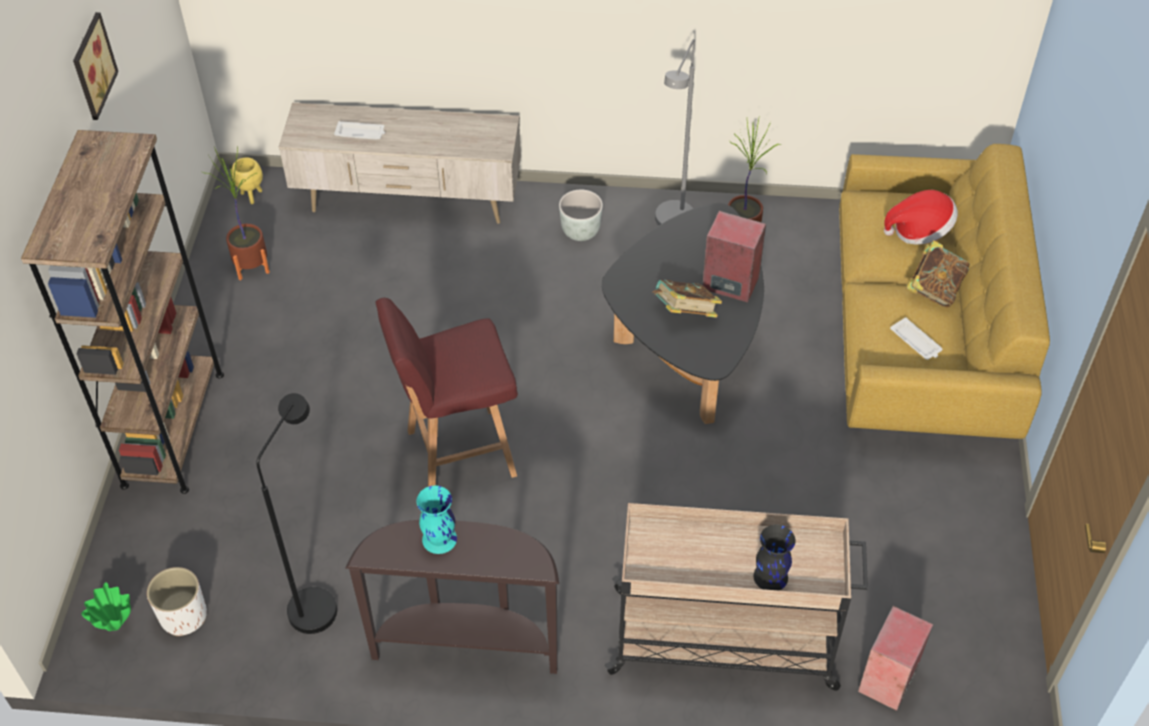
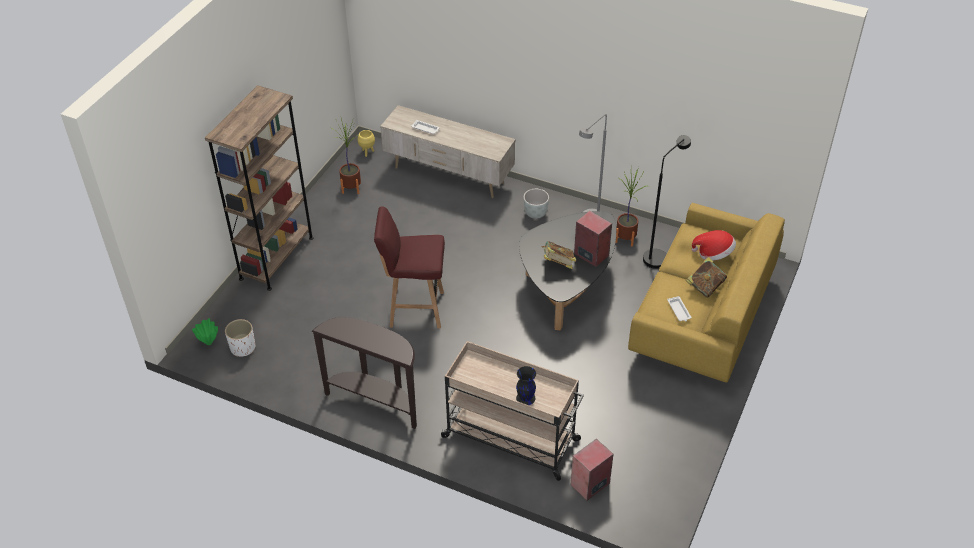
camera: 20 degrees right, 5 degrees down
(91, 66) = (276, 56): picture -> none
(317, 599) = (311, 359): black floor lamp -> black floor lamp (658, 255)
(439, 539) = (362, 330): turquoise vase -> none

